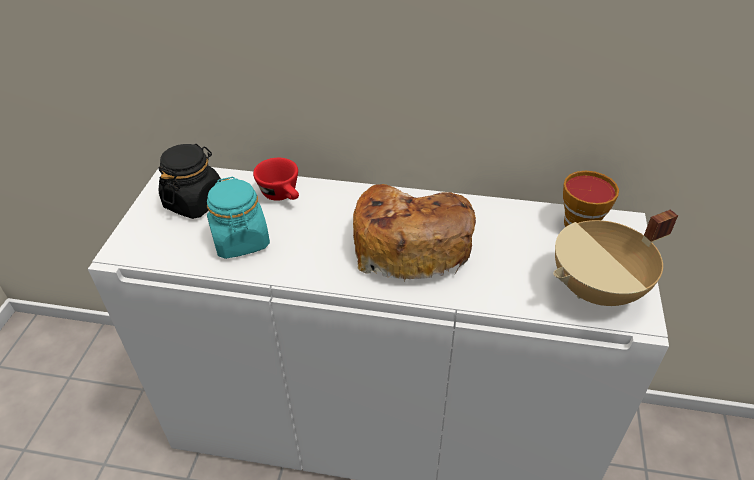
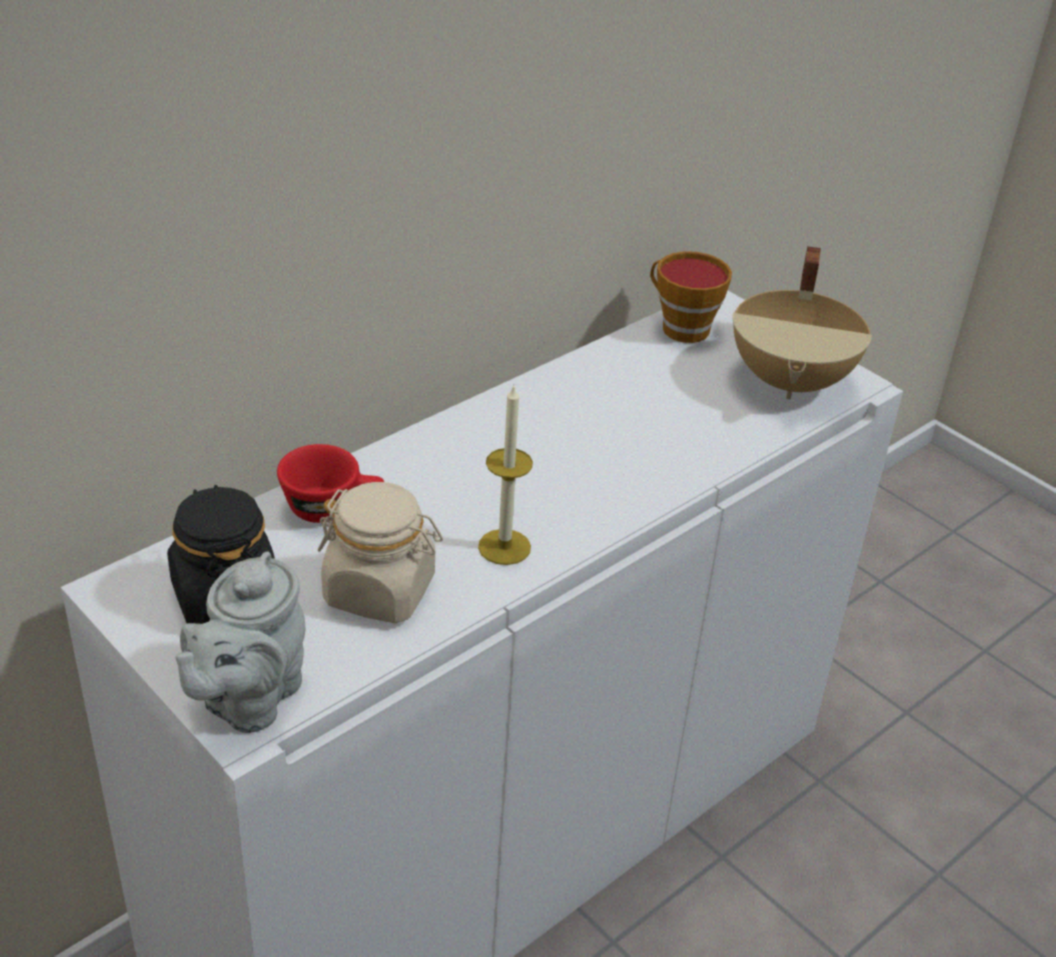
camera: 55 degrees left, 5 degrees down
(136, 244) = (248, 699): none -> grey teapot
(241, 240) = (380, 591): turquoise jar -> beige jar
(313, 260) = (504, 547): none -> candle
(410, 242) = (568, 455): bread -> none

